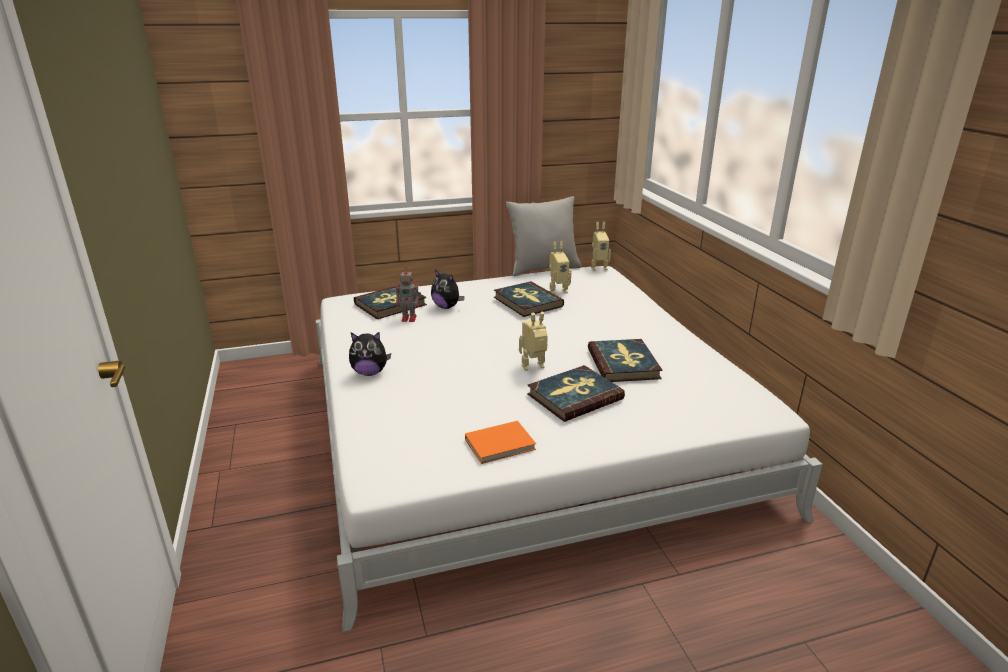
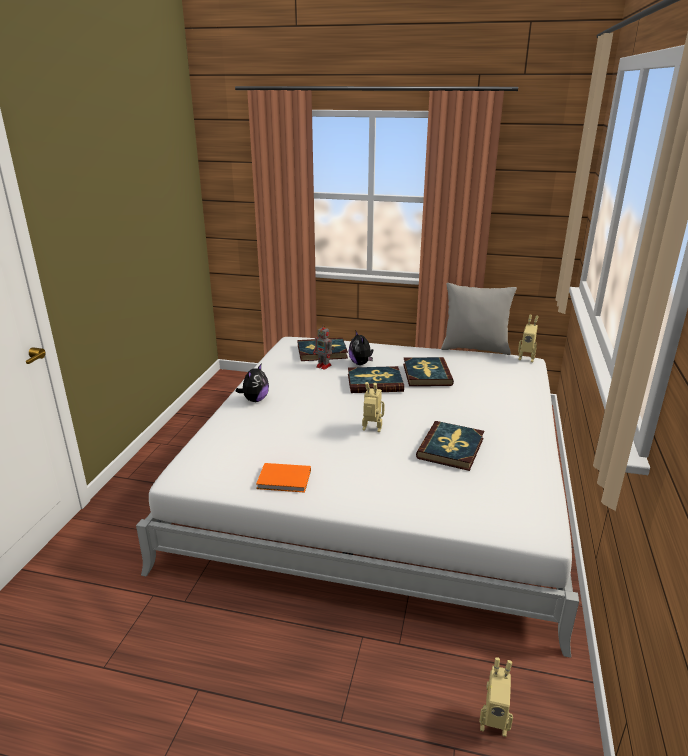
camera: 30 degrees right, 0 degrees up
(370, 372) = (255, 400): plush toy -> plush toy turned 90 degrees counterclockwise
(557, 291) = (463, 371): toy robot -> toy robot (493, 722)
(574, 396) = (378, 462): book -> book (375, 382)

